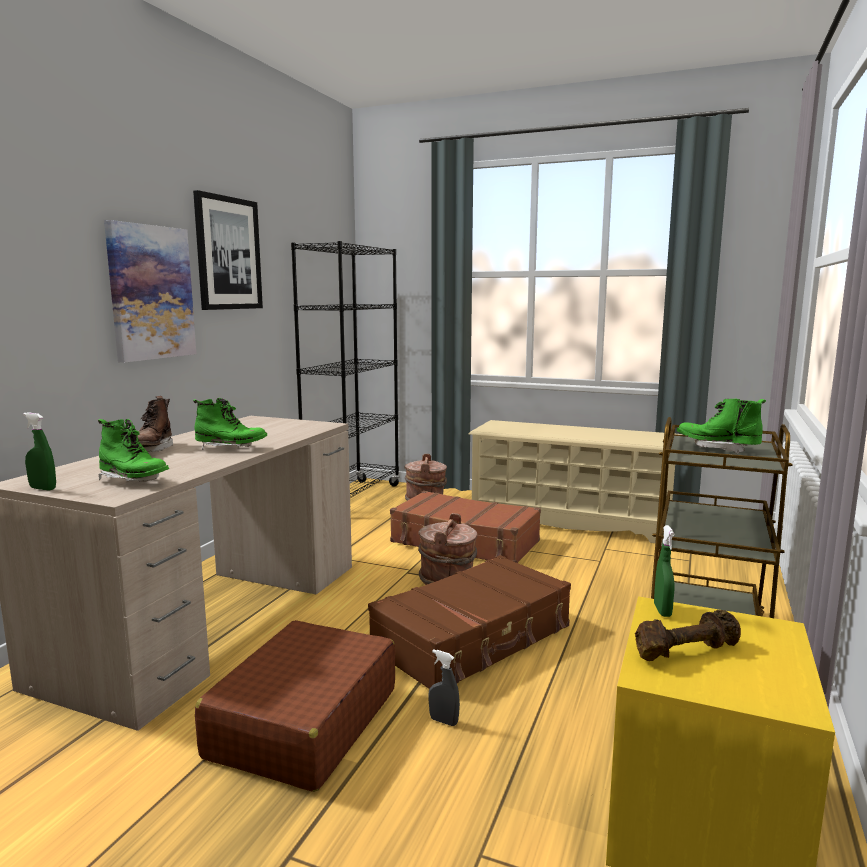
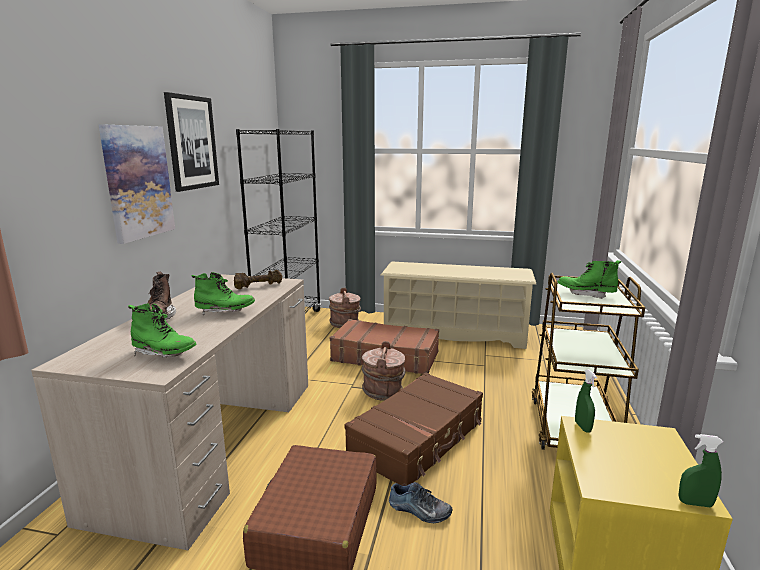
camera: 10 degrees left, 5 degrees up
(43, 488) = (88, 369): green spray bottle -> green spray bottle (695, 503)
(443, 721) = (419, 511): grey spray bottle -> shoe
(685, 651) = (612, 461): brown dumbbell -> brown dumbbell (258, 286)

